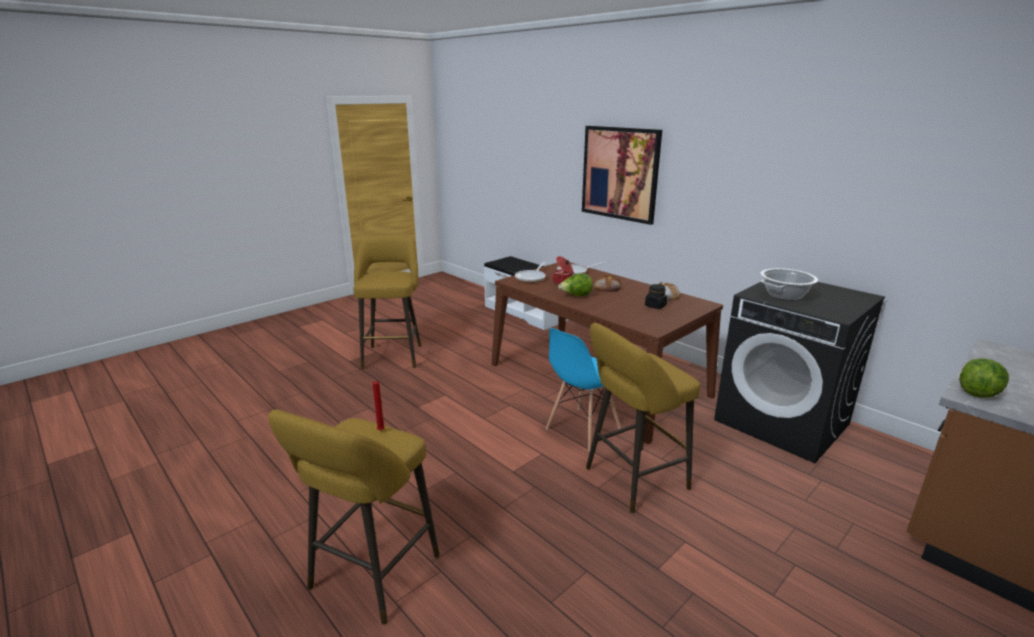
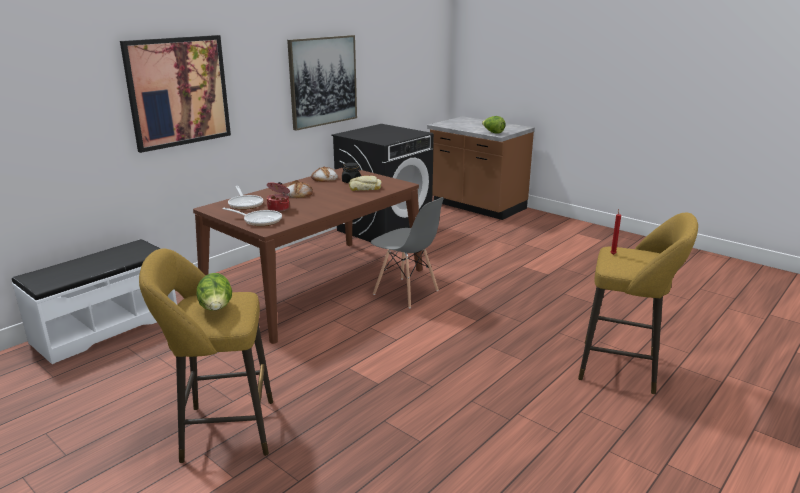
camera: 95 degrees left, 0 degrees up
(576, 296) = (324, 204): lettuce -> lettuce (216, 309)
(582, 428) = (406, 293): blue chair -> grey chair
(631, 480) = (469, 277): yellow stool -> none
(633, 311) = (365, 188): none -> bread
(784, 295) = (384, 137): cooking pot -> none
(785, 204) = (323, 81): none -> picture

